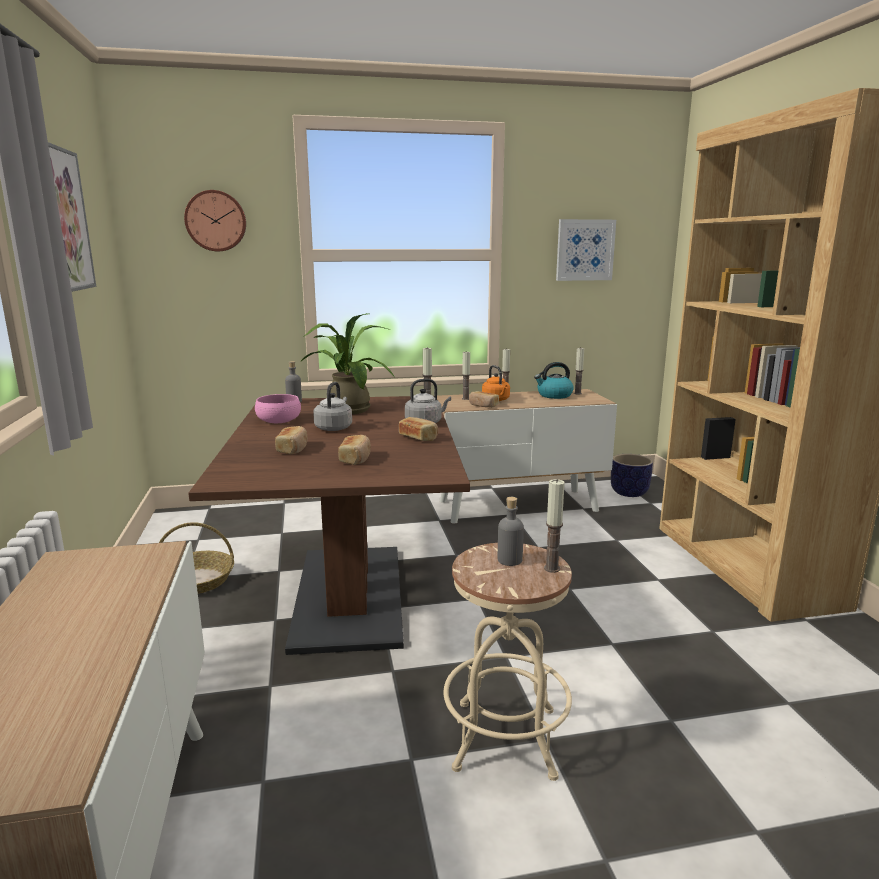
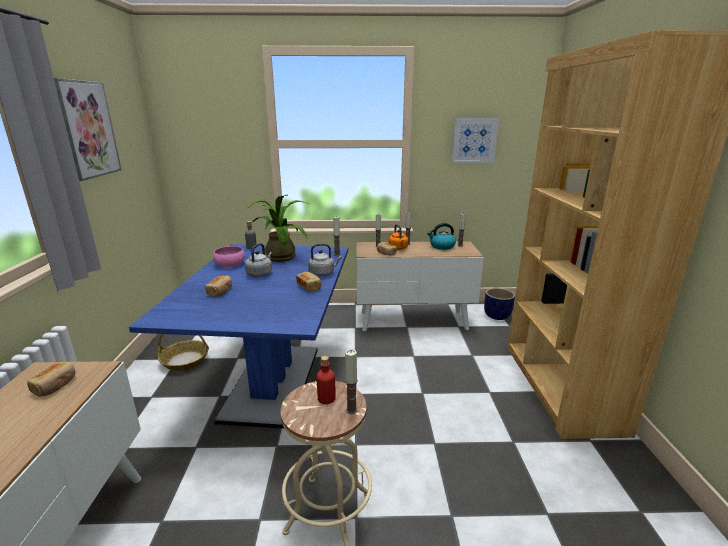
camera: 10 degrees right, 5 degrees up
(216, 221) = (213, 120): wall clock -> none
(349, 596) = (273, 382): brown dining table -> blue dining table
(356, 458) = (254, 304): bread -> bread (55, 385)
(509, 560) = (326, 398): grey bottle -> red bottle

